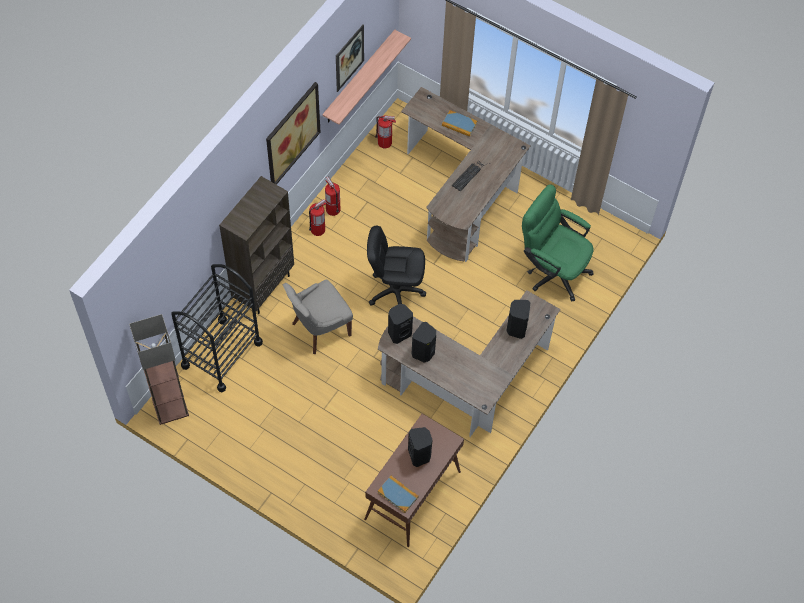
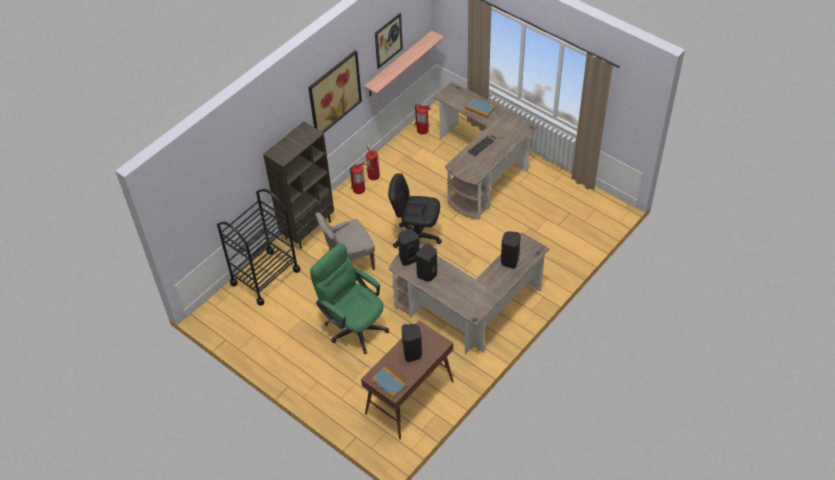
camera: 10 degrees right, 10 degrees down
(169, 406) = (215, 313): floor lamp -> none
(552, 270) = (551, 230): green office chair -> green office chair (353, 325)

